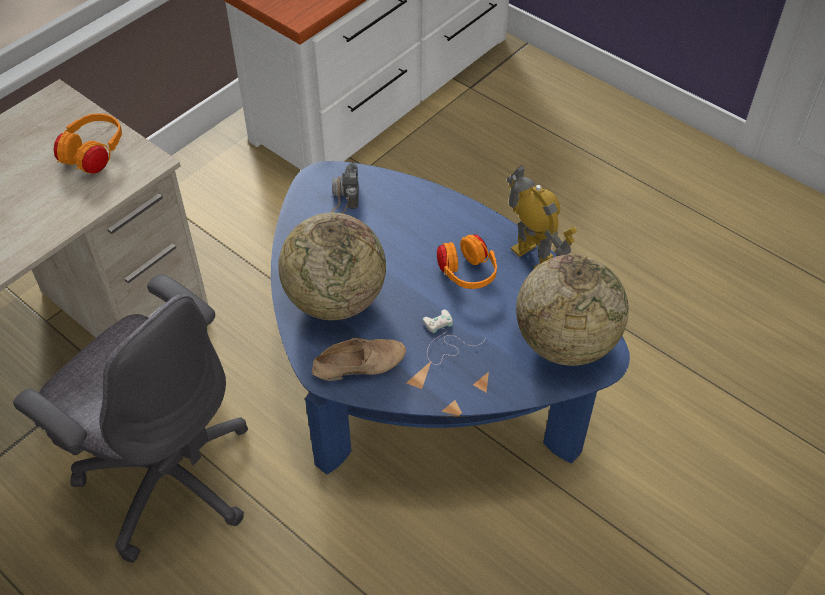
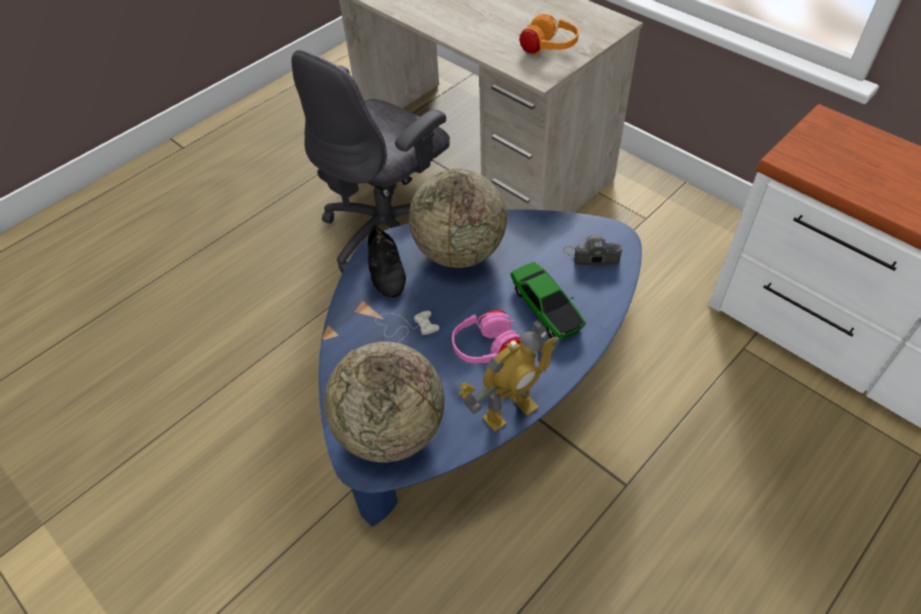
camera: 95 degrees right, 0 degrees up
(359, 363) = (388, 269): beige shoe -> black shoe
(414, 231) = (546, 308): none -> toy car
(466, 274) = (487, 350): orange headphones -> pink headphones

